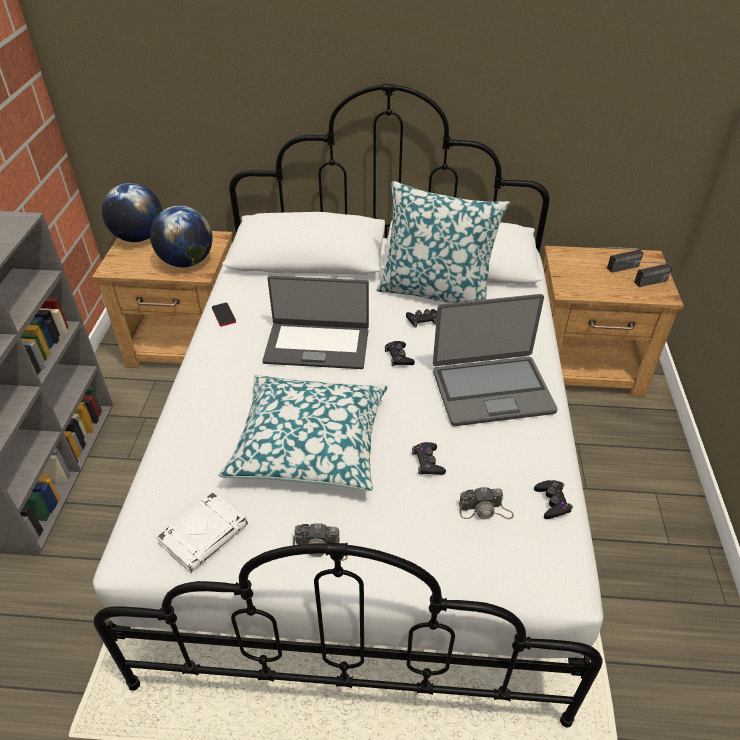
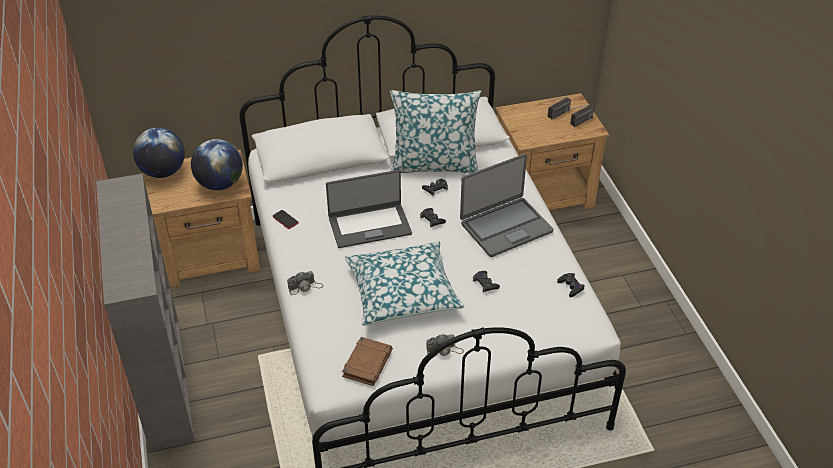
camera: 20 degrees left, 0 degrees up
(204, 534) = (367, 363): white book -> brown book
(485, 510) = (533, 302): camera -> camera (305, 287)

